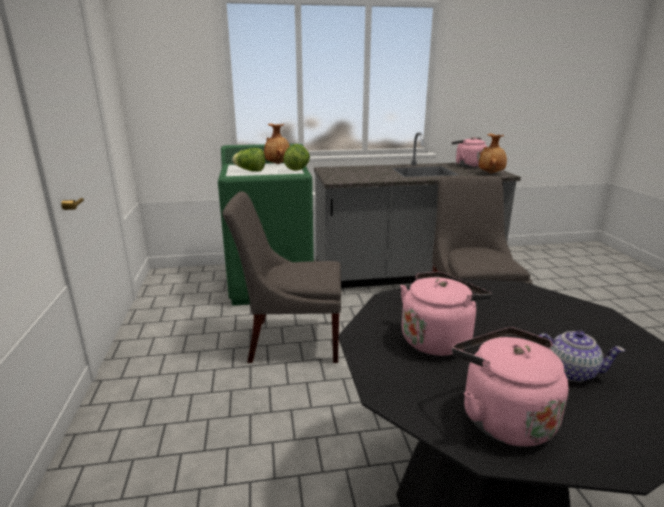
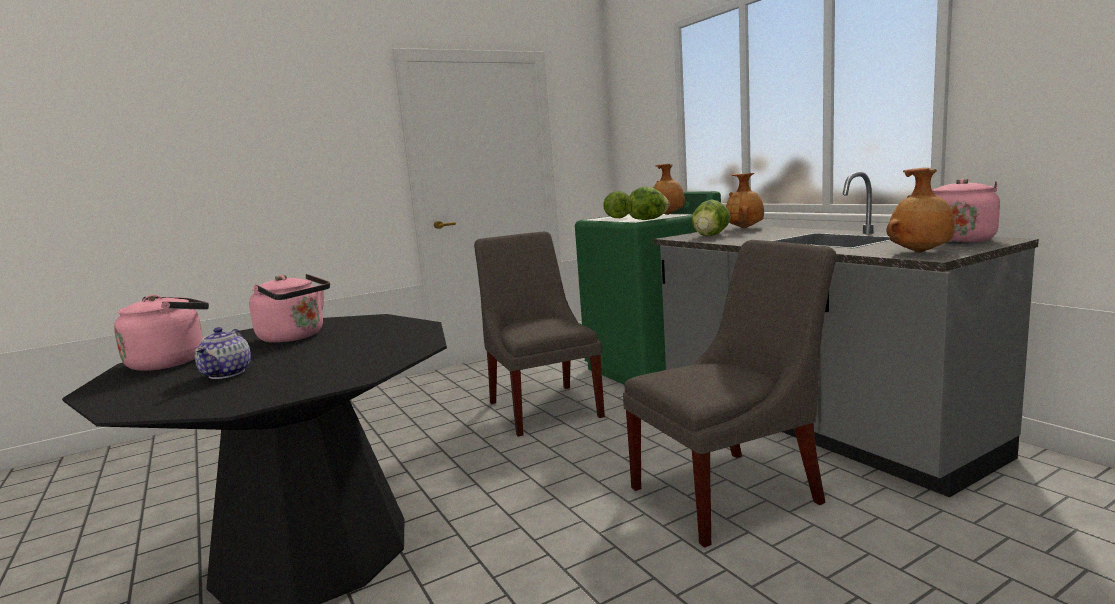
camera: 70 degrees right, 10 degrees down
(334, 168) = (745, 228): none -> brown vase
(350, 177) = (710, 236): none -> lettuce

